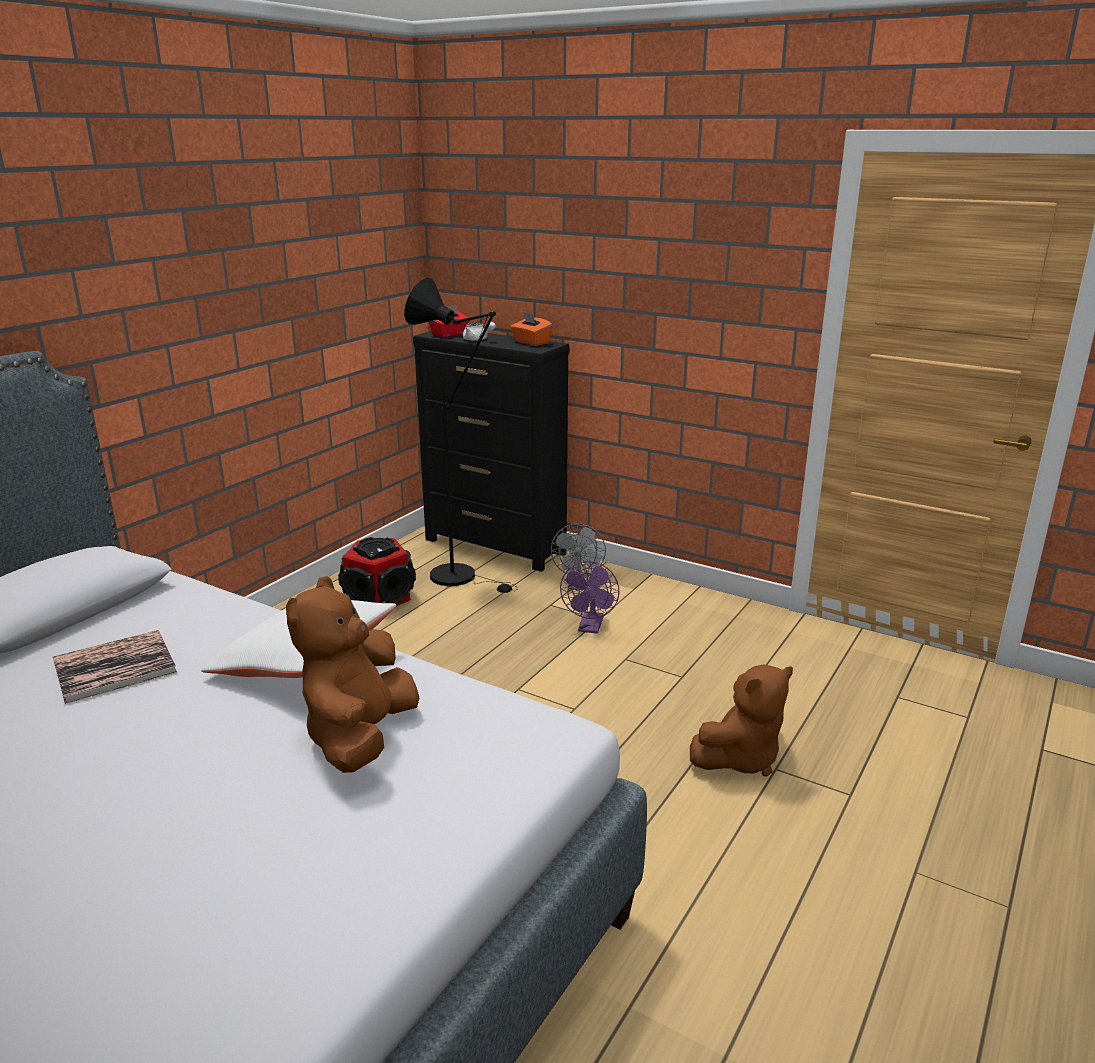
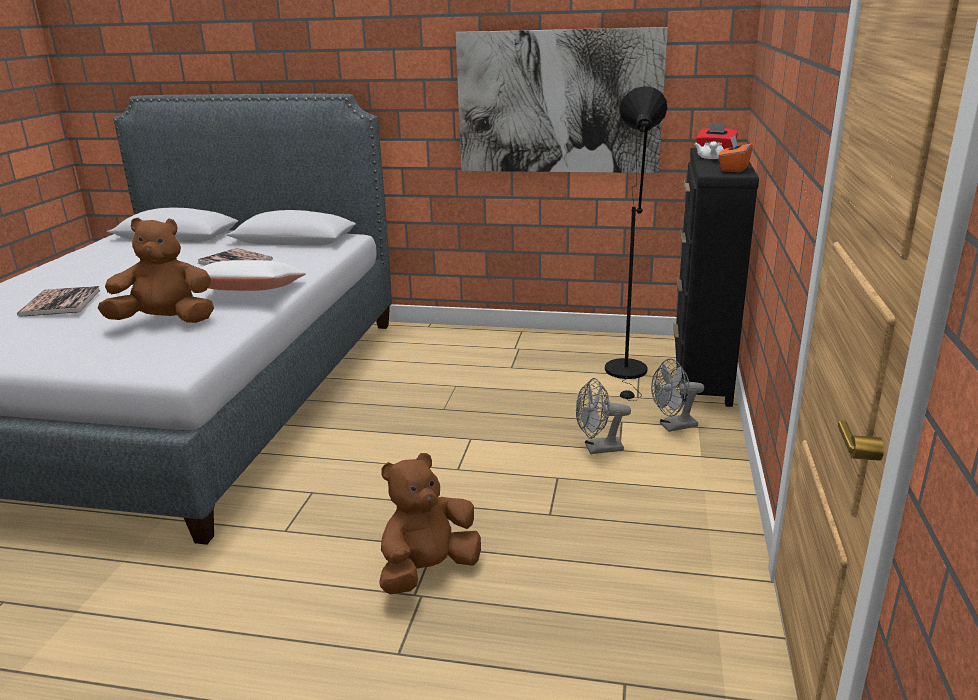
camera: 70 degrees right, 0 degrees up
(131, 856) = (61, 303): none -> book
(283, 311) = (558, 102): none -> picture
(379, 598) = (559, 354): speaker -> none
(590, 628) = (598, 449): purple fan -> grey fan
(740, 758) = (428, 570): brown plush toy -> brown plush toy turned 105 degrees clockwise

